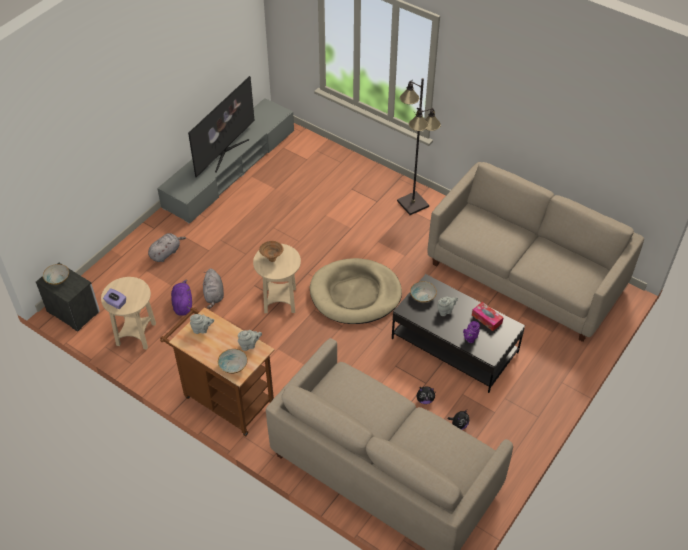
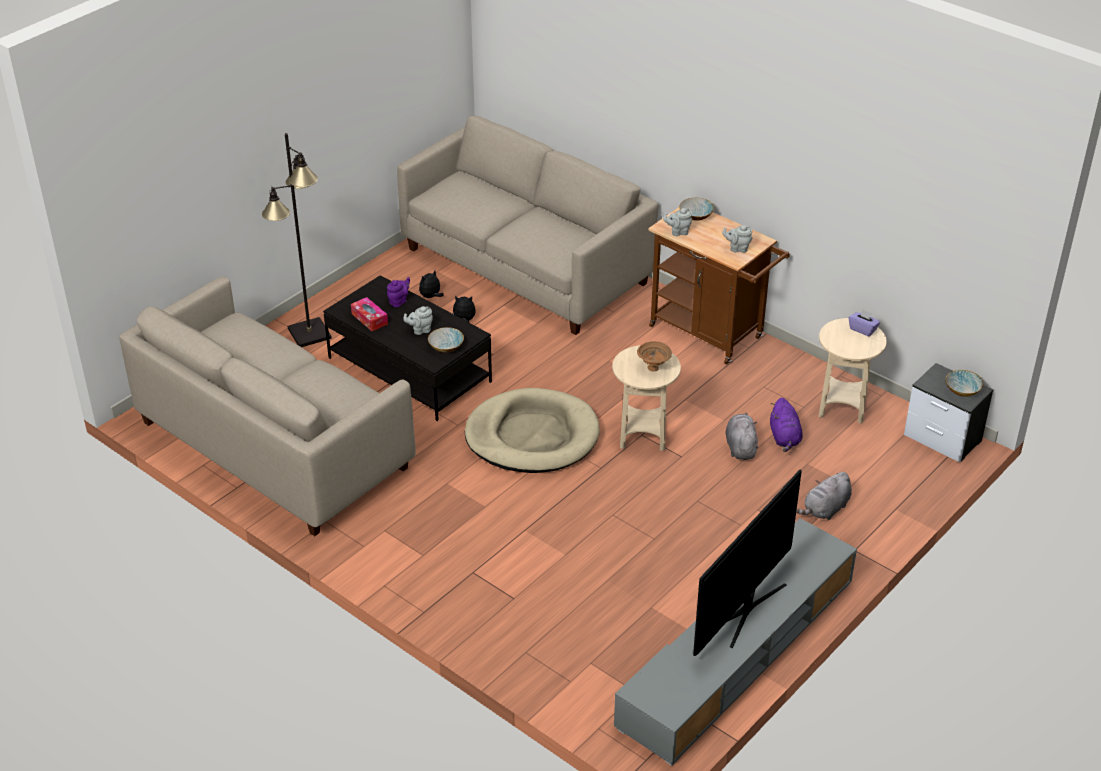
camera: 175 degrees left, 10 degrees down
(413, 203) = (411, 564): black floor lamp -> black floor lamp (309, 334)

